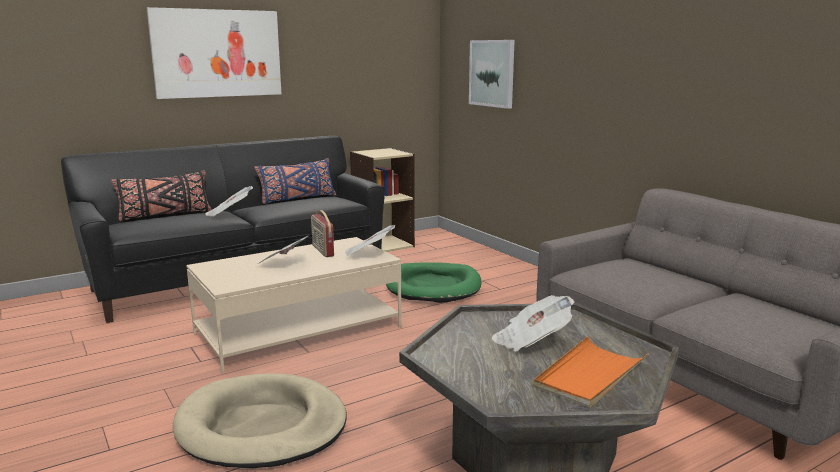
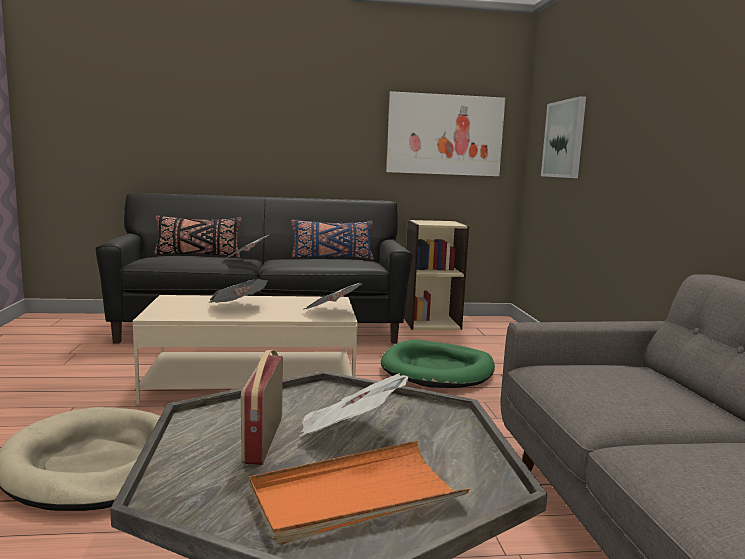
camera: 25 degrees right, 5 degrees down
(217, 53) = (278, 110): picture -> picture (445, 135)
(322, 250) = (293, 302): radio -> radio (262, 440)

